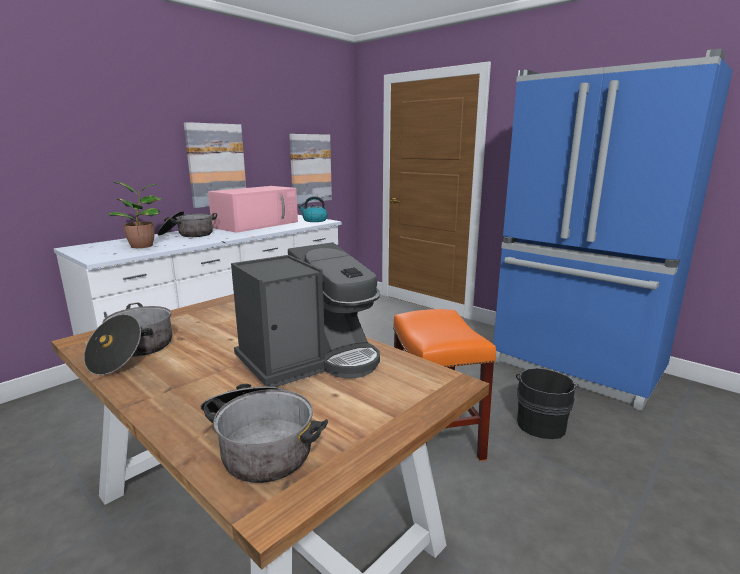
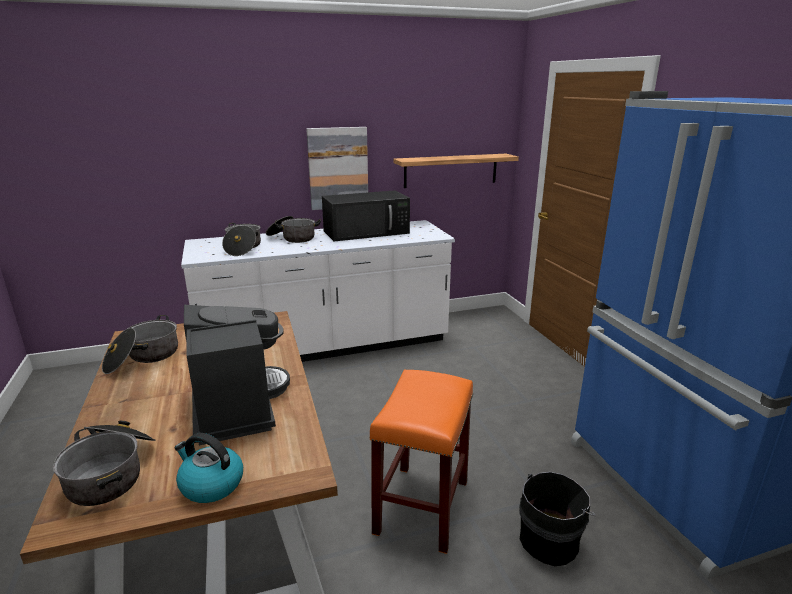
camera: 30 degrees right, 5 degrees up
(143, 246) = (243, 248): potted plant -> cooking pot
(257, 224) = (367, 232): pink microwave -> black microwave
(310, 168) = (451, 170): picture -> shelf
(311, 360) = (237, 406): coffee machine -> coffee machine turned 105 degrees counterclockwise
(314, 220) = (428, 233): kettle -> kettle (211, 484)

